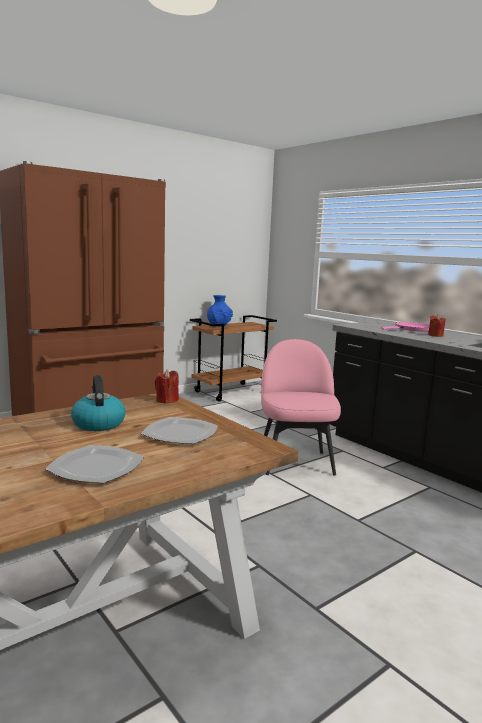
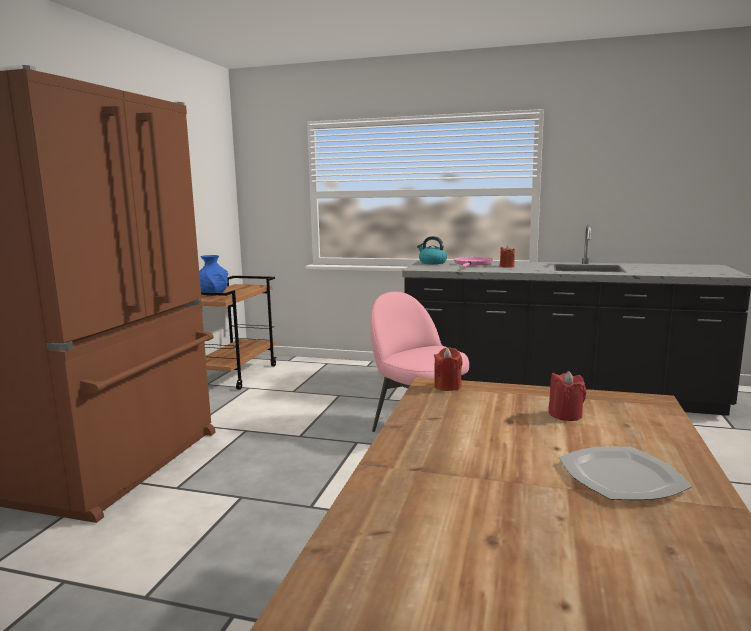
camera: 35 degrees left, 0 degrees up
(98, 423) = (472, 433): kettle -> kettle (432, 263)
(179, 434) = (565, 415): plate -> red candle

